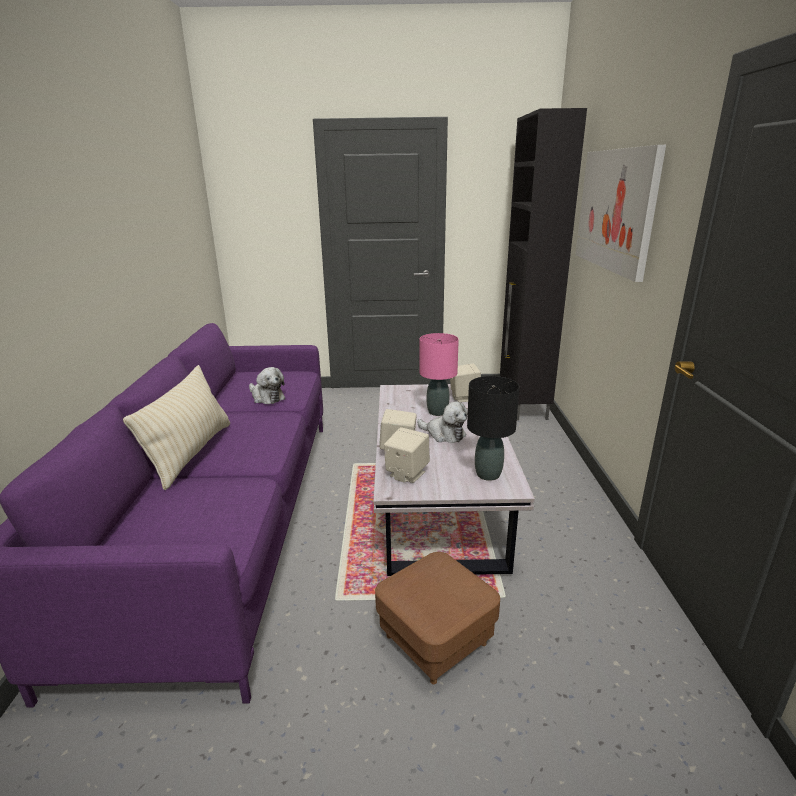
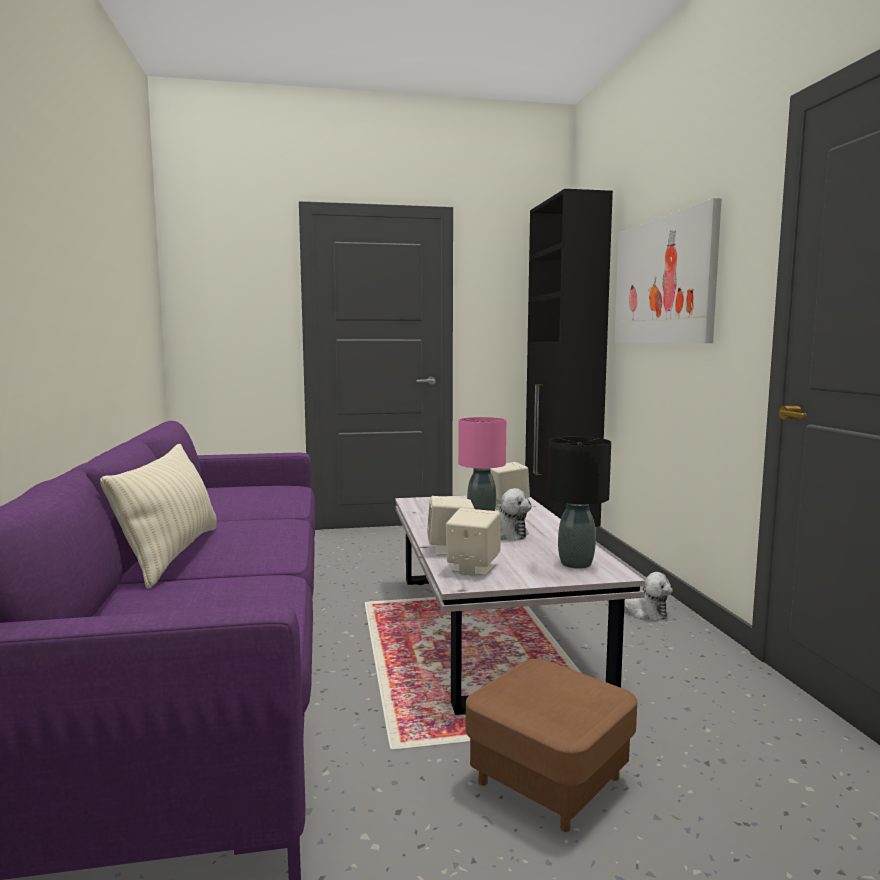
camera: 10 degrees left, 15 degrees down
(266, 397) = (255, 505): plush toy -> plush toy (642, 612)

